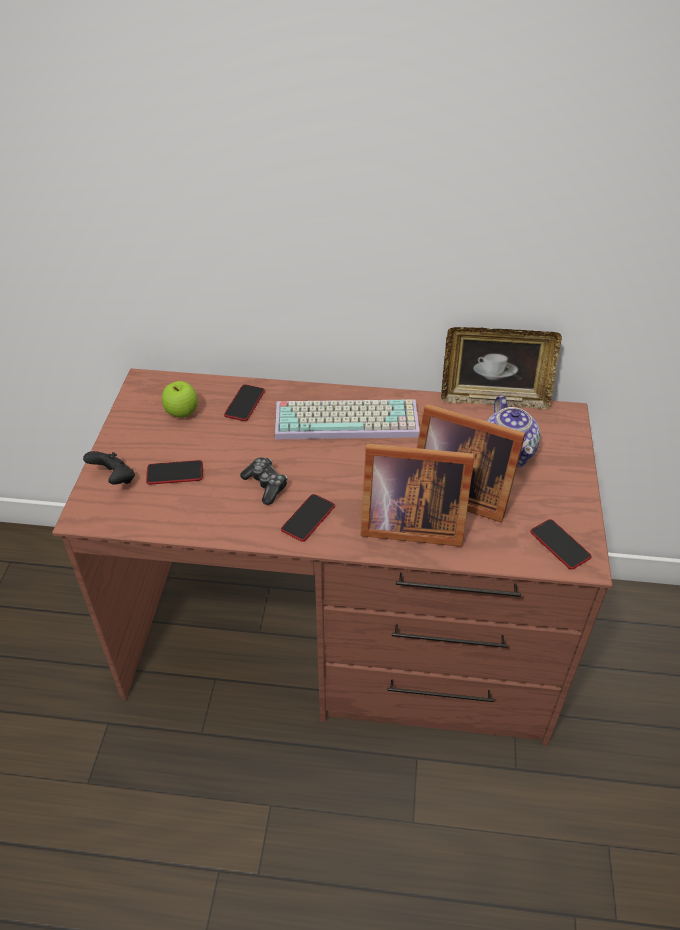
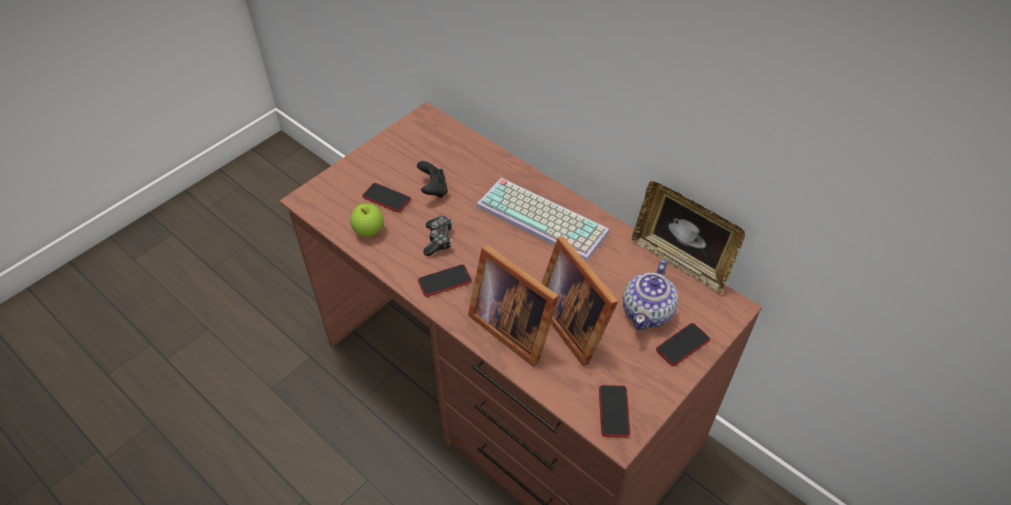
camera: 35 degrees right, 5 degrees up
(114, 479) = (345, 182): black game controller -> black game controller (433, 189)
(182, 413) = (430, 154): apple -> apple (369, 231)
(244, 403) = (480, 168): phone -> phone (682, 345)

